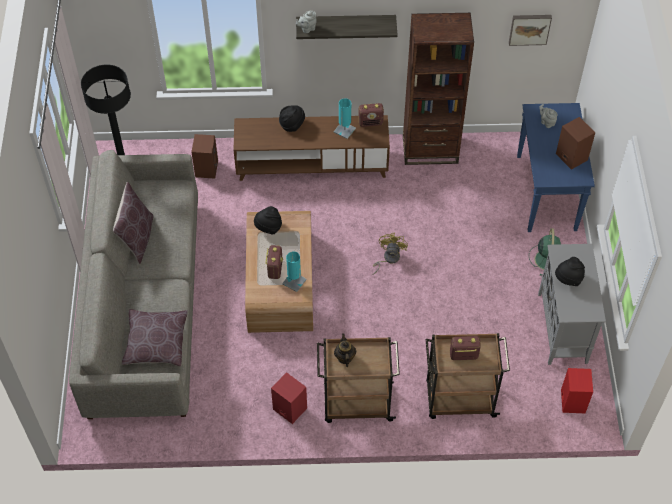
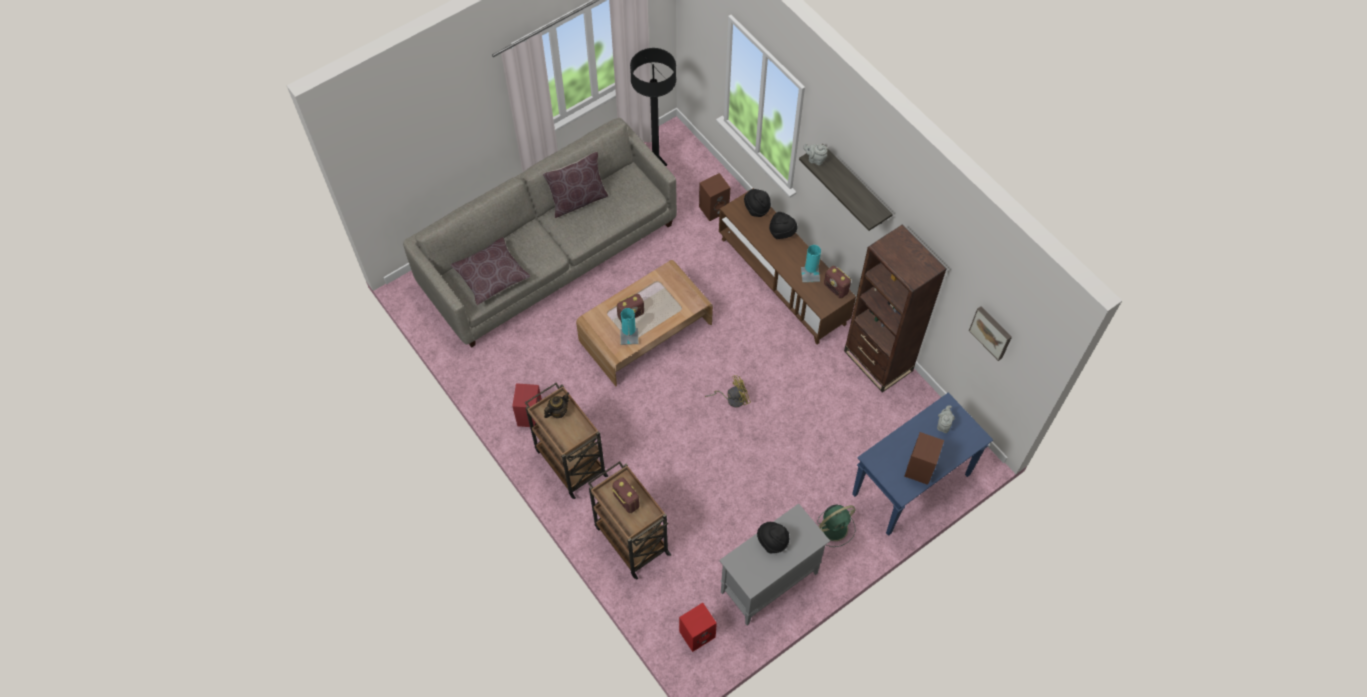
camera: 55 degrees right, 5 degrees up
(268, 227) = (668, 284): black hat -> black hat (756, 209)

